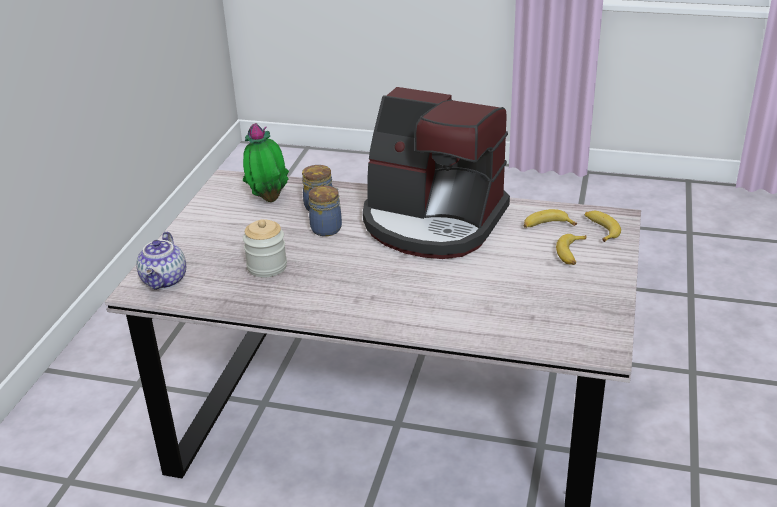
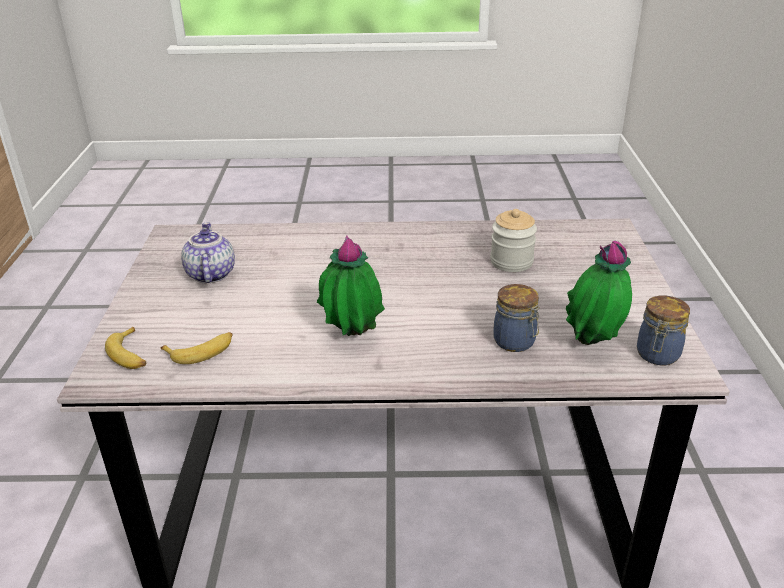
camera: 165 degrees right, 0 degrees up
(165, 281) = (597, 238): teapot -> teapot (209, 274)
(327, 228) = (480, 312): jar -> jar (657, 355)
(433, 222) = (352, 337): coffee machine -> potted plant
(571, 254) = (177, 316): banana -> none

